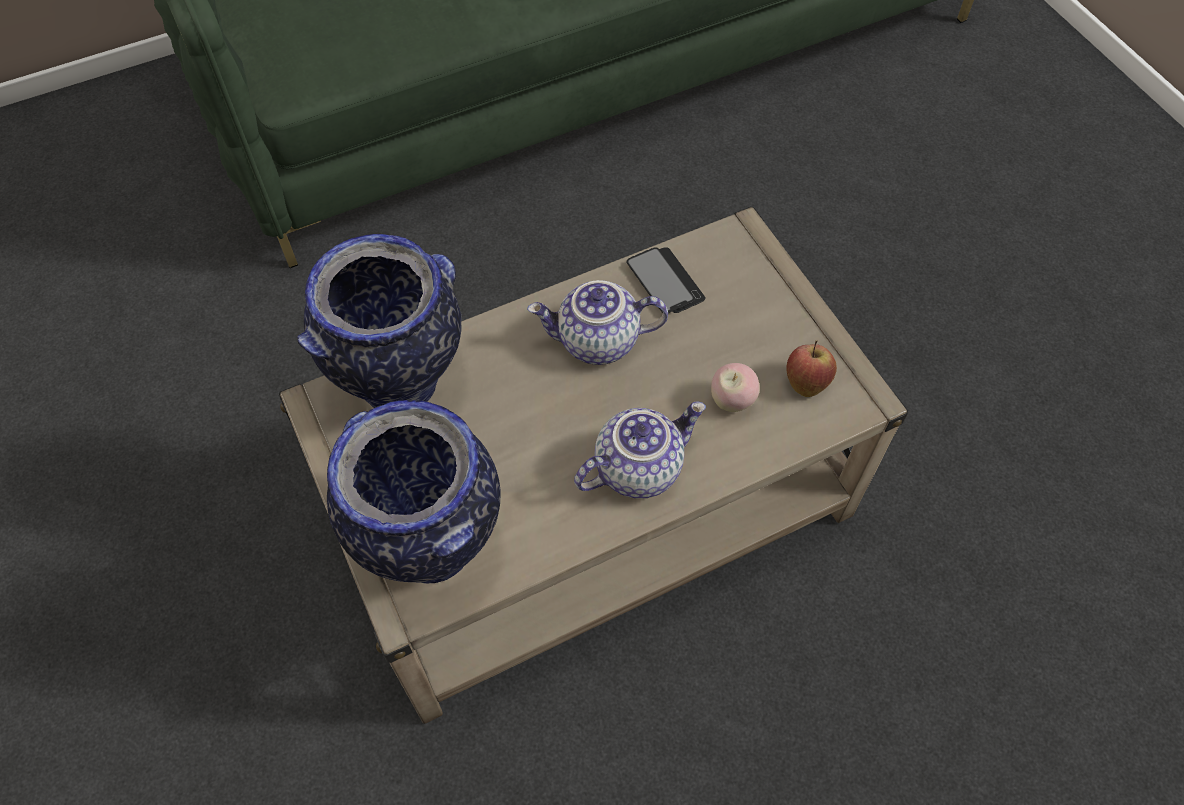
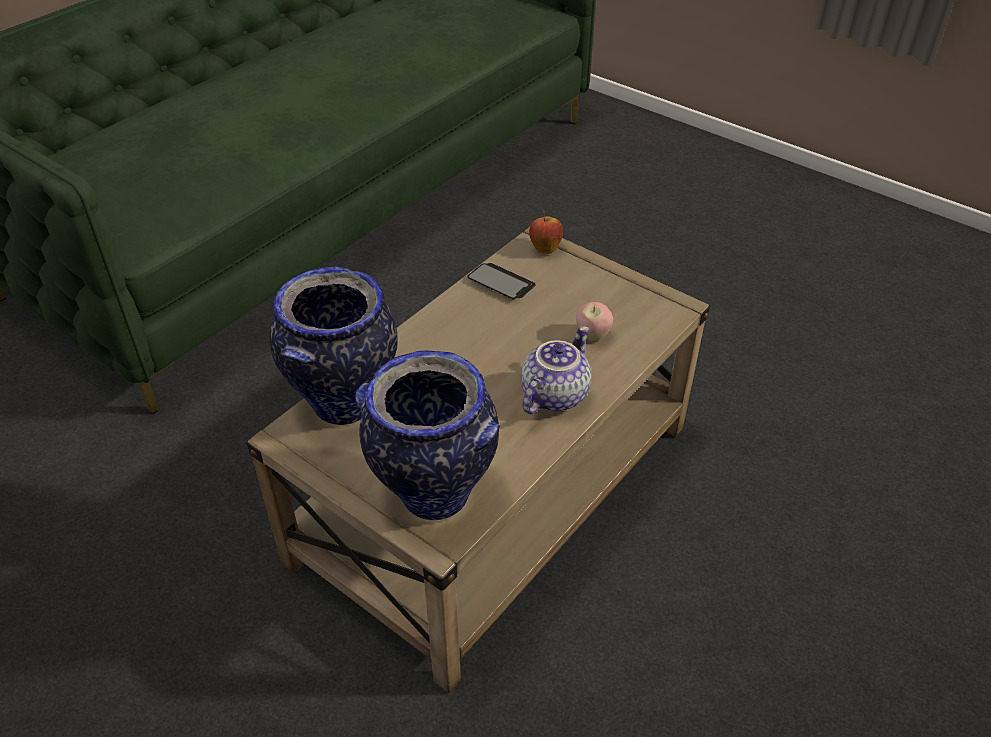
camera: 25 degrees left, 15 degrees down
(597, 342) = (476, 331): teapot -> none
(806, 382) = (634, 309): apple -> apple (545, 248)

